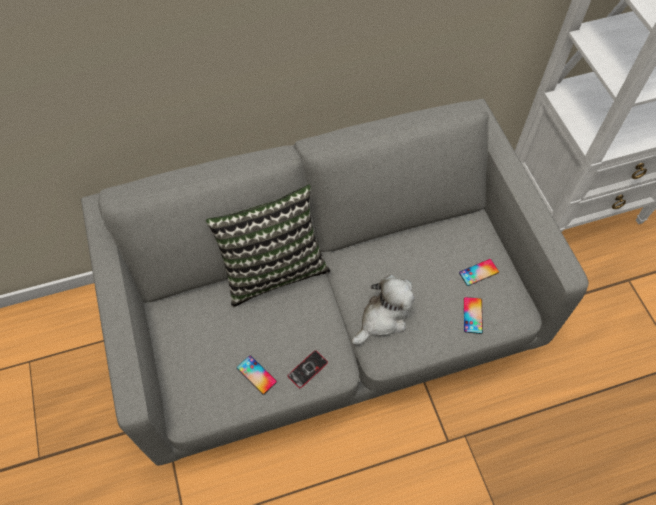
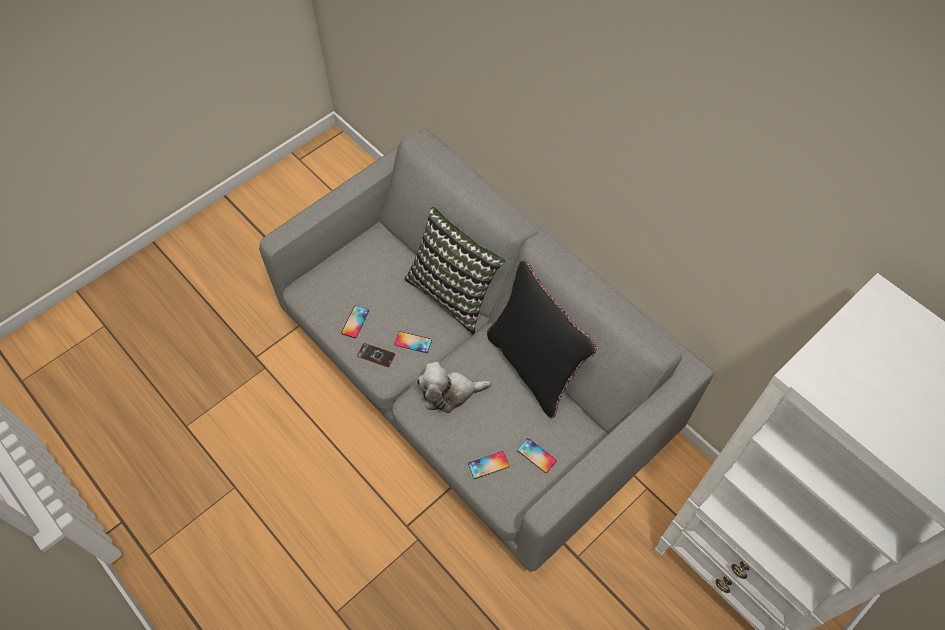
camera: 65 degrees right, 0 degrees up
(310, 328) = (413, 342): none -> phone
(383, 318) = (449, 393): plush toy -> plush toy turned 150 degrees clockwise
(389, 237) = (533, 366): none -> black pillow

